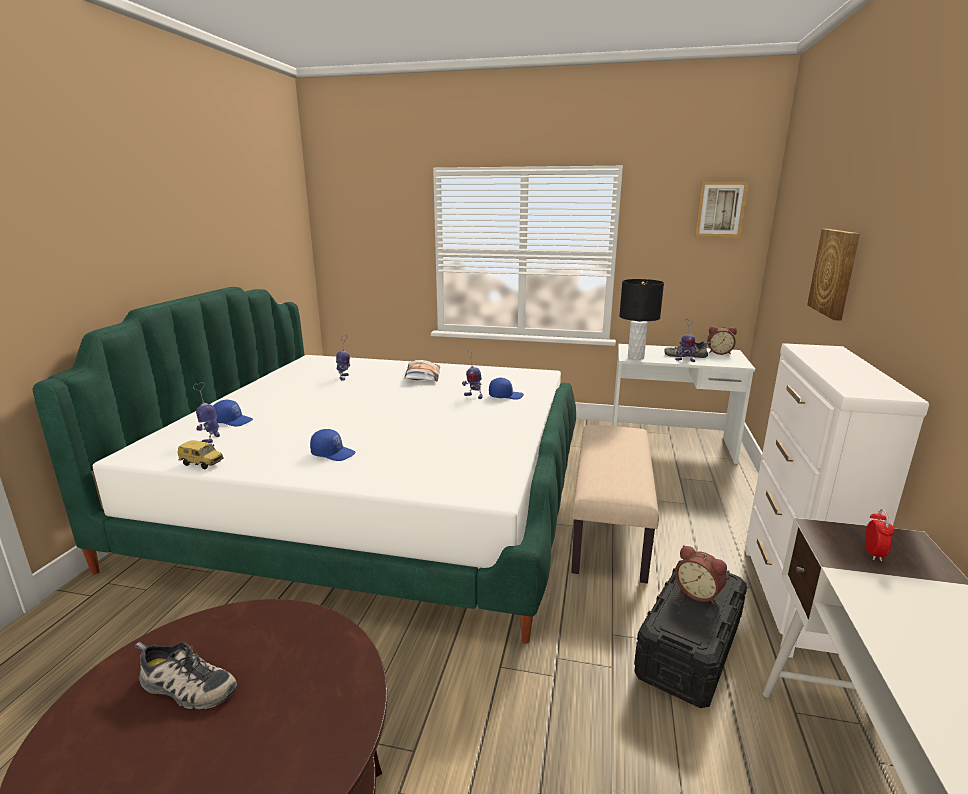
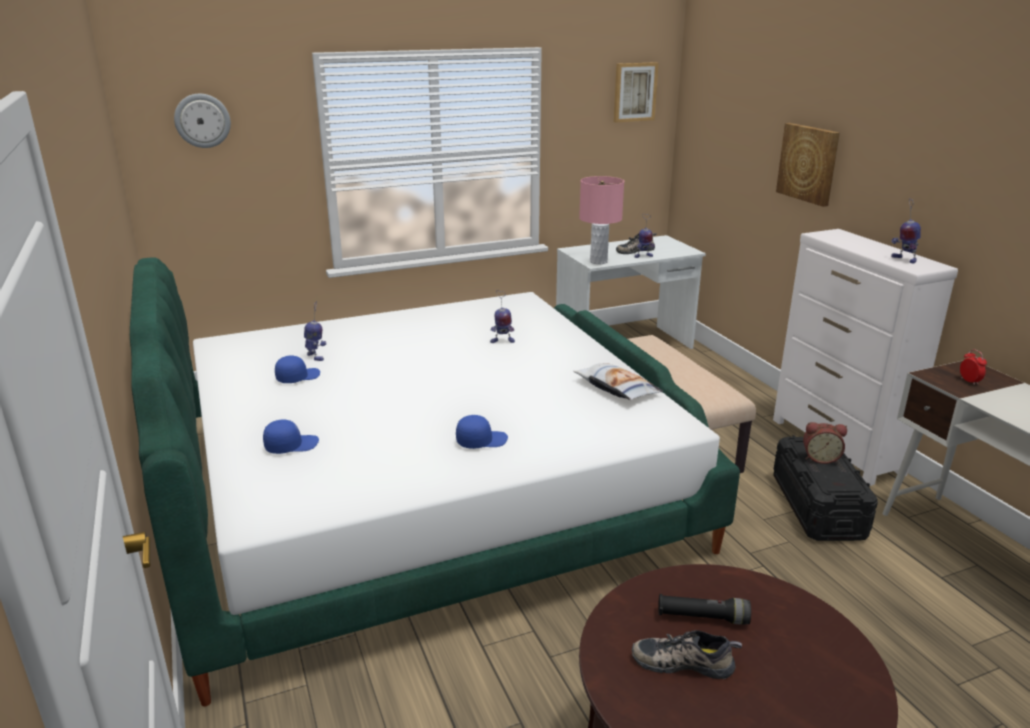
camera: 35 degrees left, 5 degrees up
(185, 687) = (683, 661): shoe -> shoe turned 150 degrees counterclockwise
(203, 464) = (365, 499): toy car -> none
(211, 438) = (311, 472): toy robot -> toy robot (903, 259)
(264, 661) = (702, 617): none -> black flashlight
(359, 213) = (202, 120): none -> wall clock
(422, 376) = (406, 332): pillow -> pillow (616, 388)
(505, 396) = (532, 333): blue cap -> blue cap (297, 377)
(635, 357) = (598, 261): black table lamp -> pink table lamp
(719, 352) = (656, 241): alarm clock -> none

